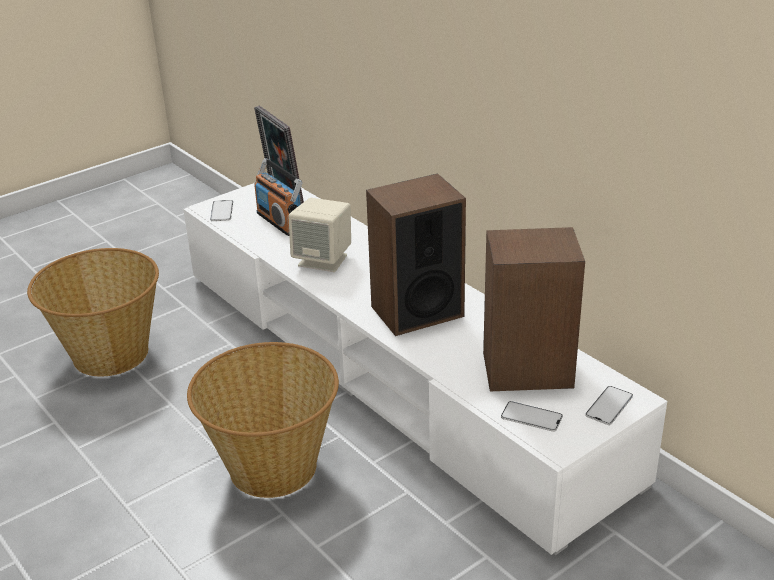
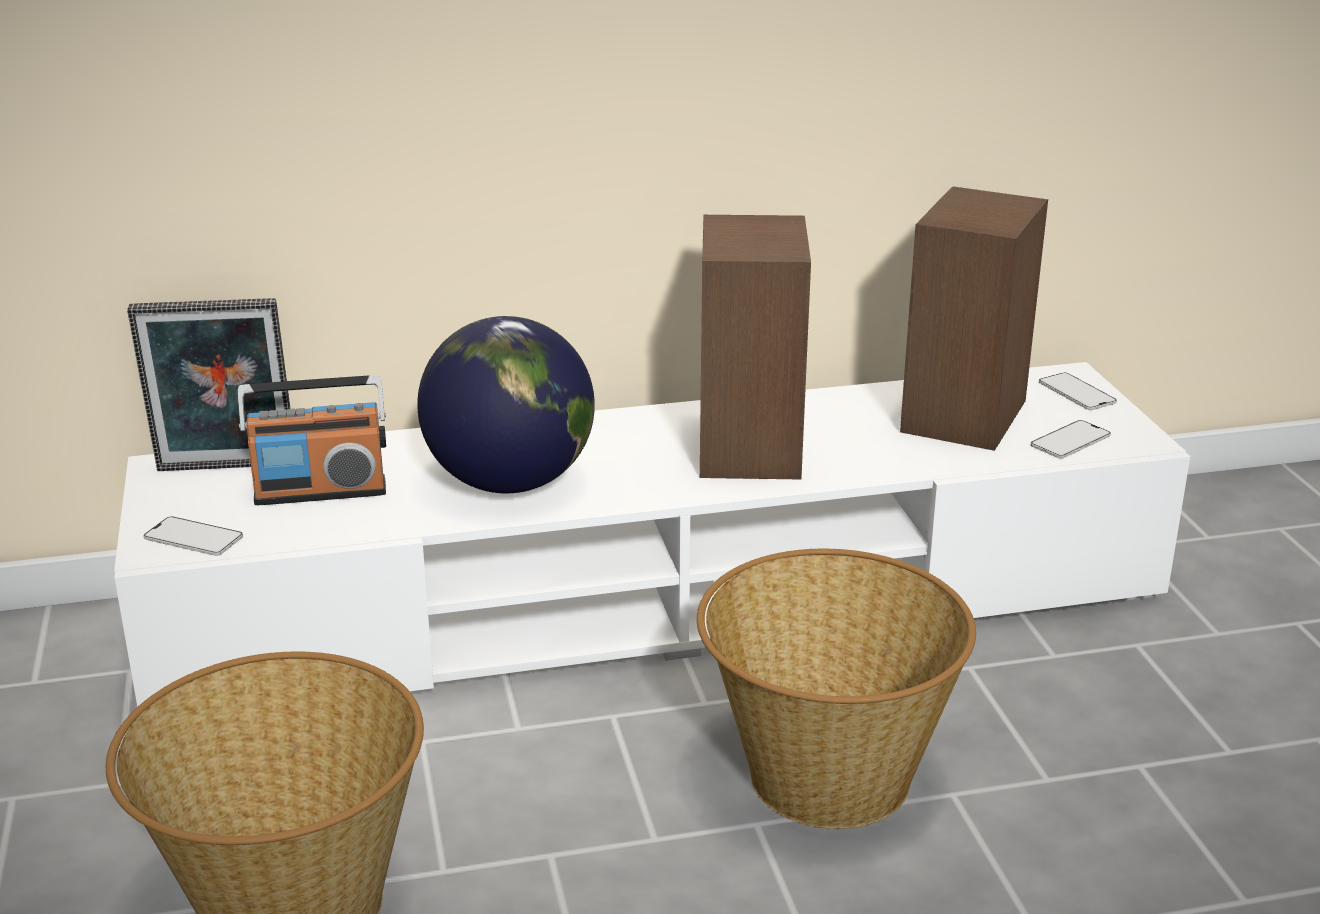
camera: 65 degrees left, 5 degrees down
(323, 260) = (510, 483): beige speaker -> globe

